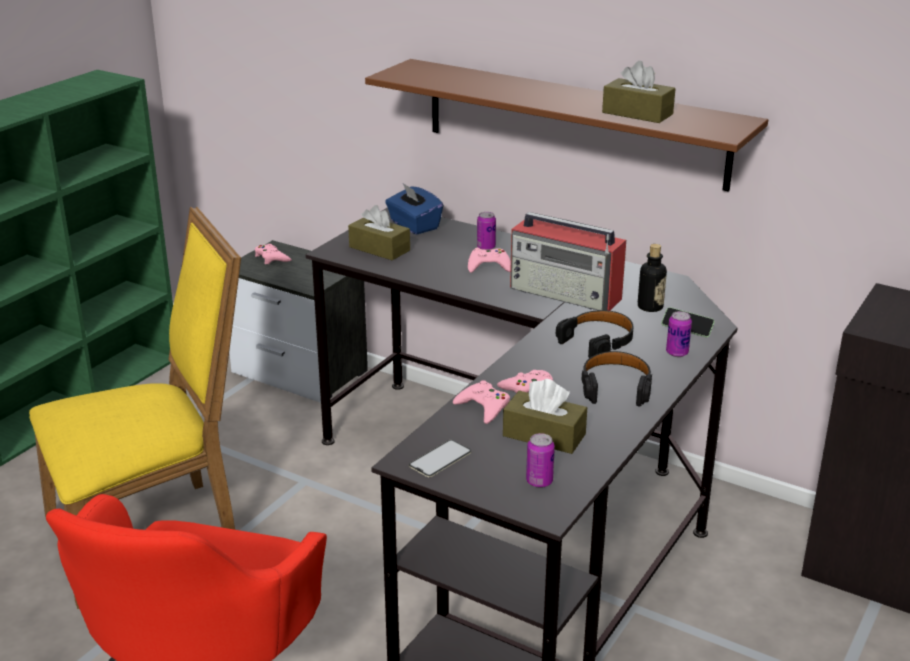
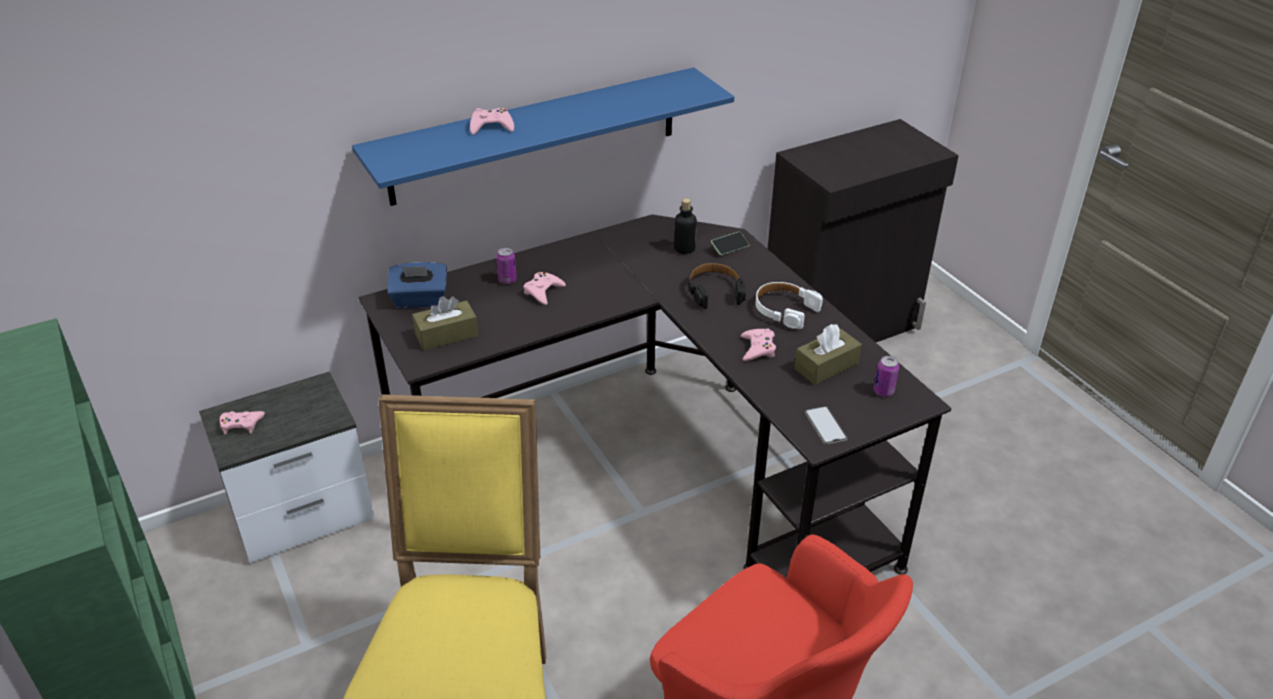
camera: 60 degrees left, 10 degrees up
(483, 407) = (768, 379): pink game controller -> pink game controller (491, 126)
(566, 294) = (629, 275): radio -> none
(574, 123) = (535, 136): brown shelf -> blue shelf
(616, 386) = (784, 310): black headphones -> white headphones
(637, 113) = (630, 104): brown tissue box -> none
(677, 353) = (759, 266): can -> none

